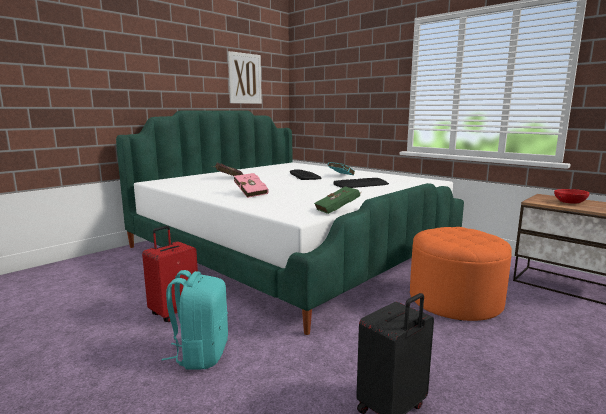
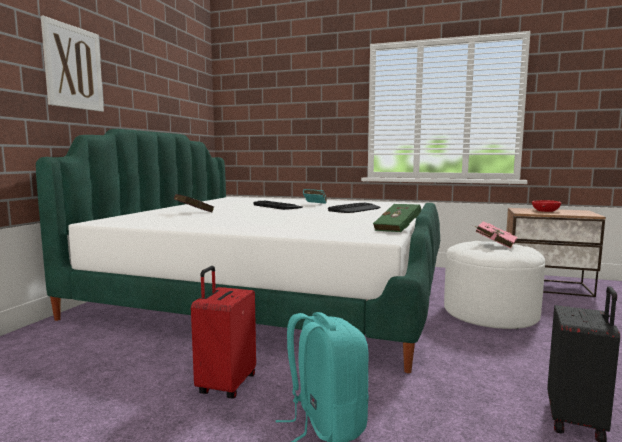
camera: 25 degrees left, 5 degrees down
(244, 78) = (174, 96): picture -> picture (73, 67)
(250, 193) = (263, 223): pink book -> pink book (493, 244)
(455, 300) = (490, 313): orange ottoman -> white ottoman

